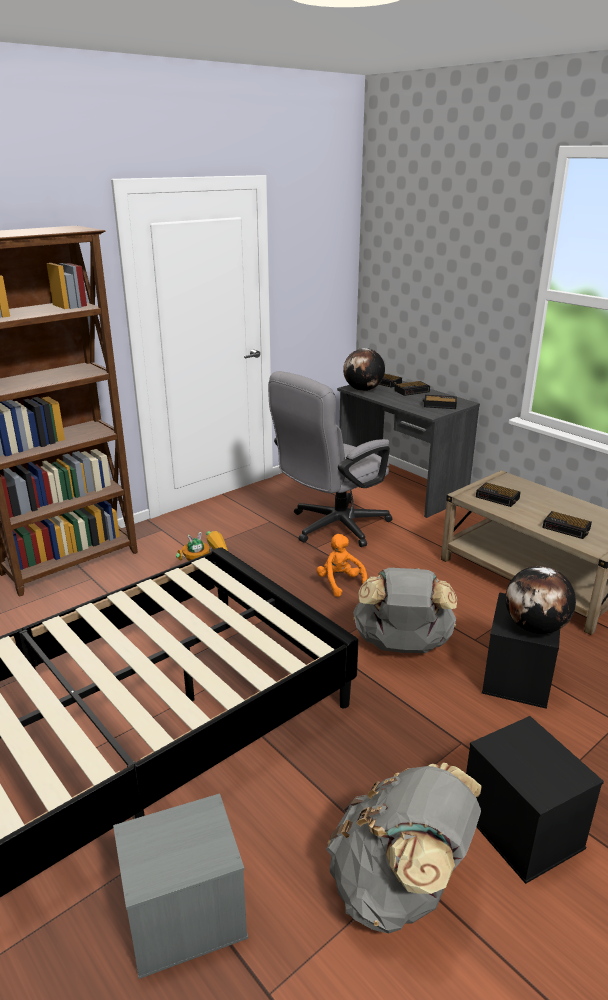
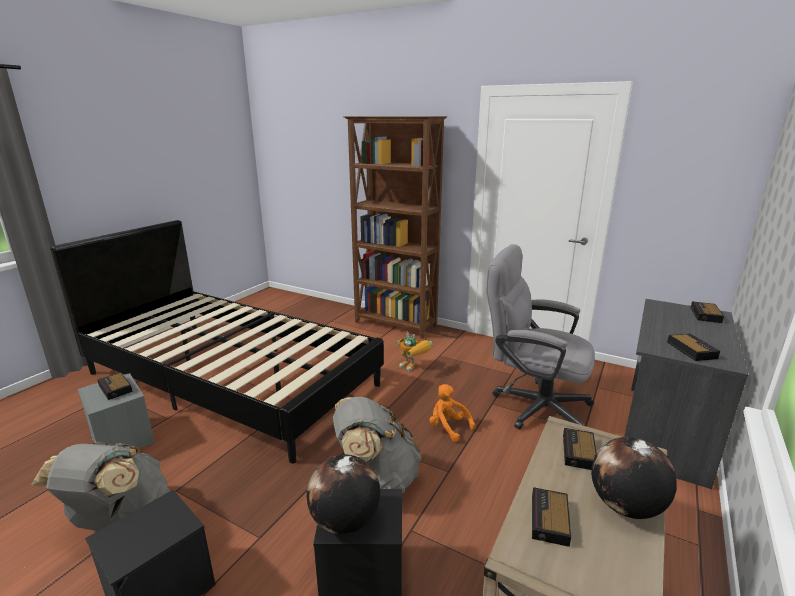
camera: 70 degrees right, 5 degrees down
(340, 583) = (448, 427): orange plush toy -> orange plush toy turned 90 degrees counterclockwise
(363, 390) = (661, 309): globe -> globe (625, 506)
(412, 391) = (708, 331): alarm clock -> alarm clock (115, 389)

